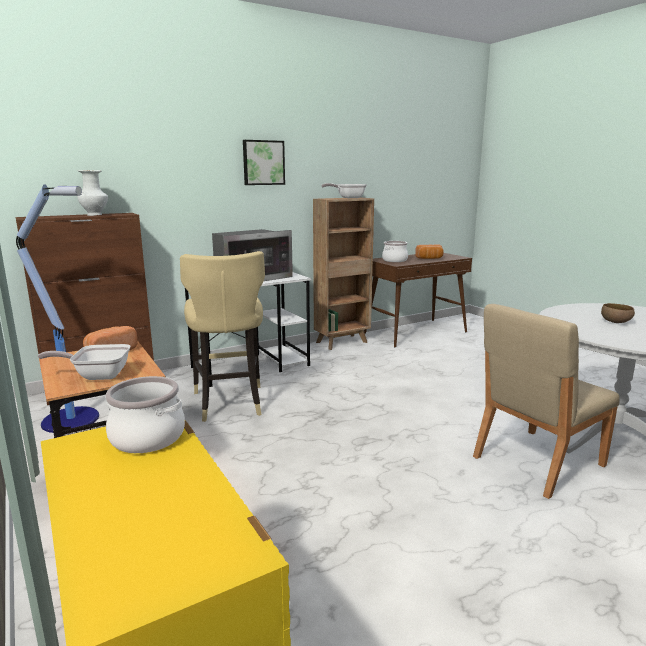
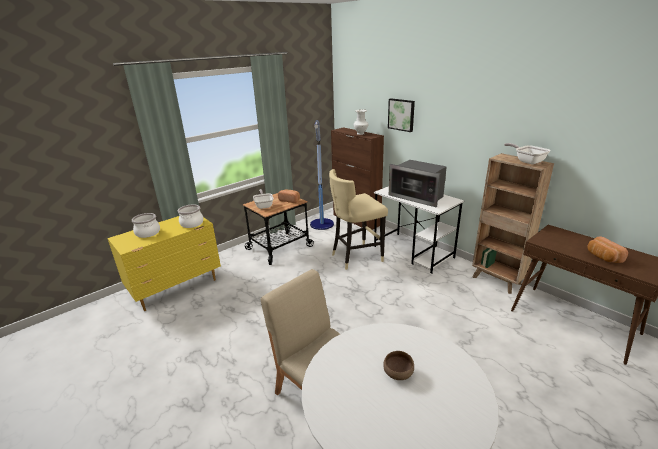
camera: 80 degrees right, 10 degrees up
(263, 162) = (465, 116): picture -> picture (401, 114)
(395, 260) = (561, 238): cooking pot -> cooking pot (147, 233)

